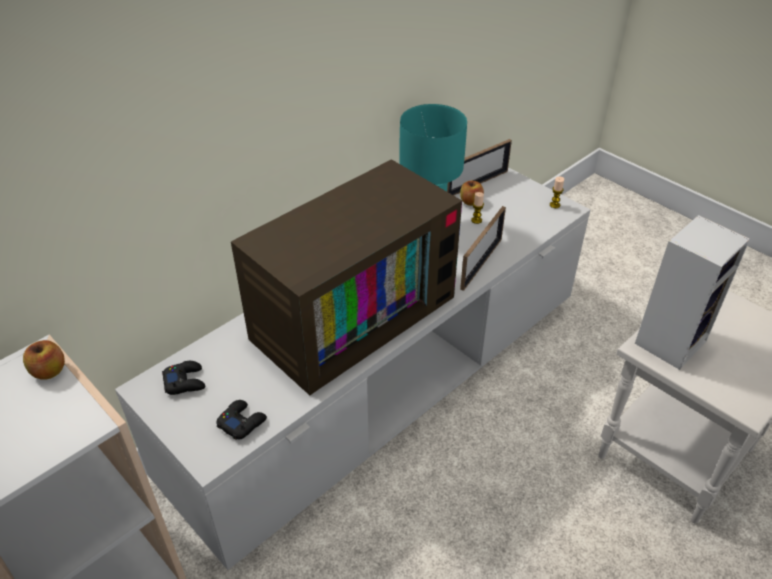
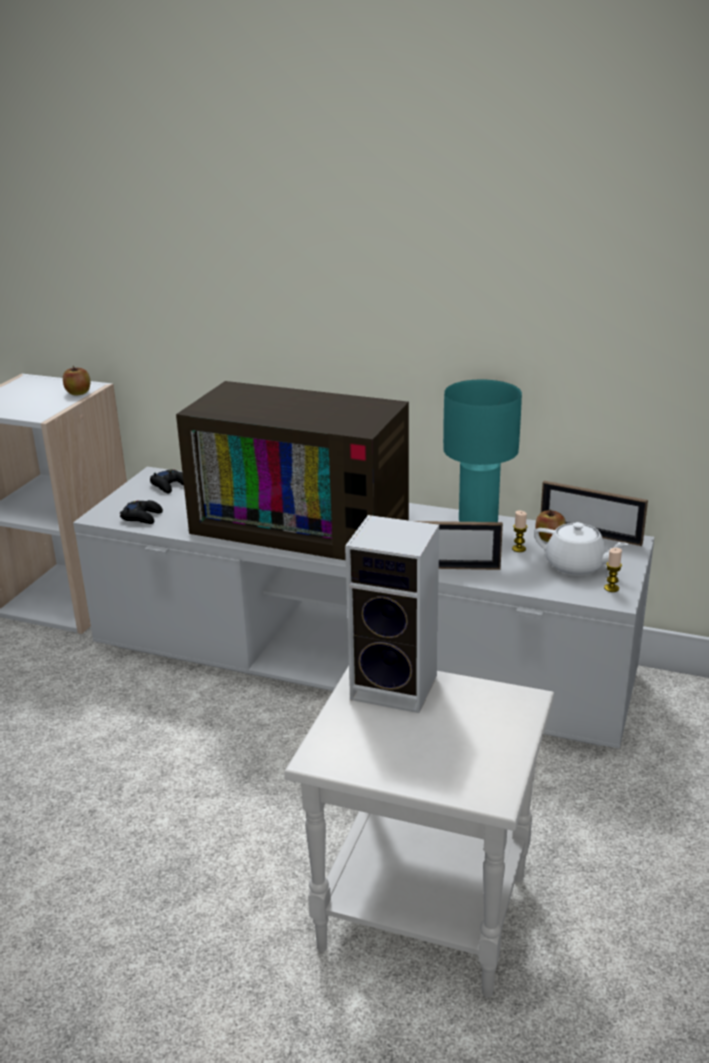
camera: 65 degrees right, 15 degrees down
(517, 206) = (576, 566): none -> white teapot

